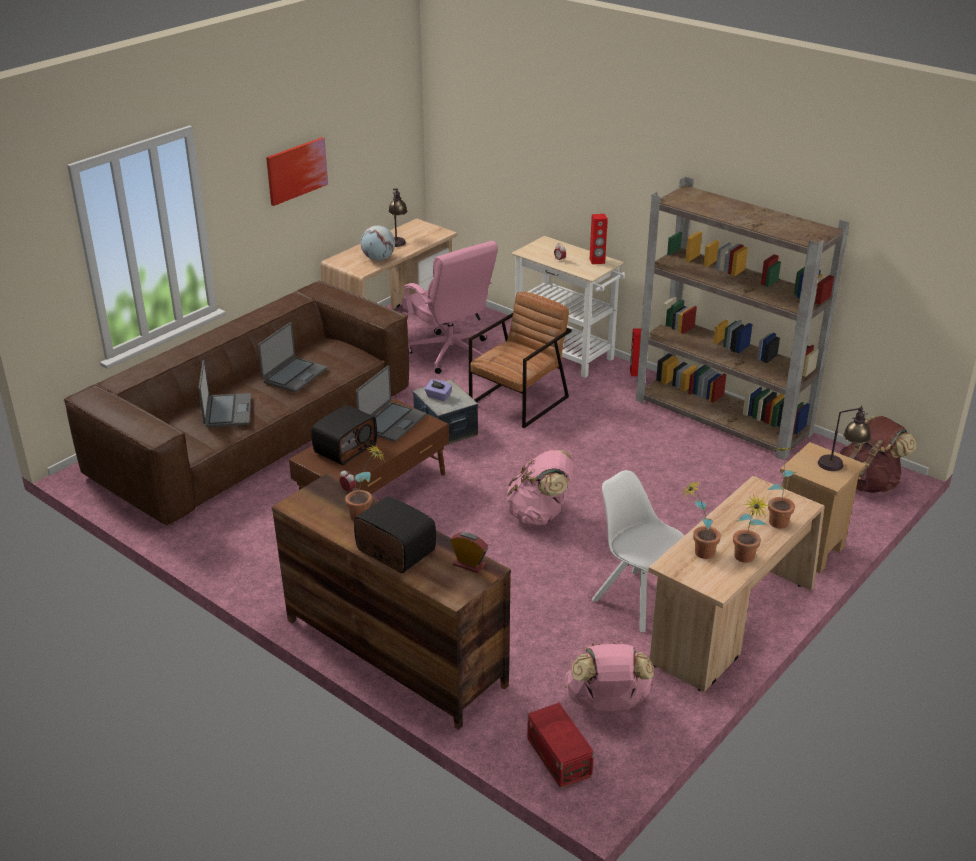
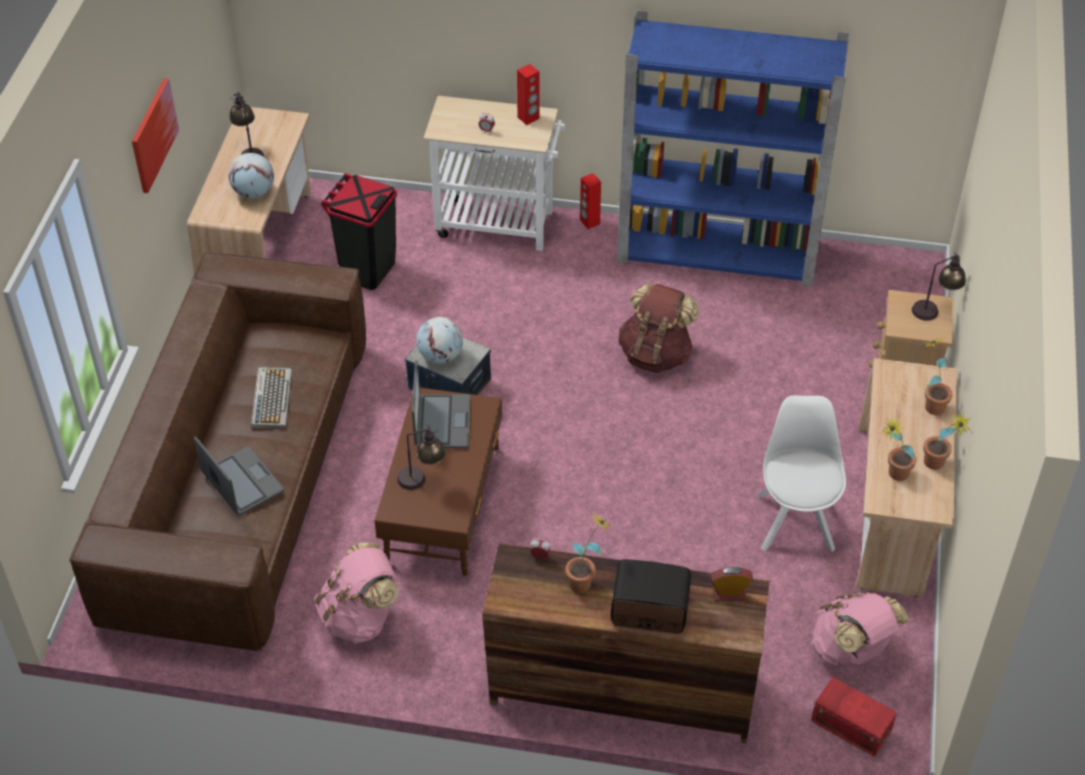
camera: 30 degrees left, 15 degrees up
(294, 375) = (271, 398): laptop -> keyboard
(345, 448) = (422, 479): radio -> table lamp
(438, 396) = (440, 356): purple tissue box -> globe
(450, 352) = (367, 270): pink office chair -> black trash can
(519, 401) = (497, 312): brown armchair -> none
(539, 515) = (633, 458): pink backpack -> pink backpack (360, 617)
(637, 599) = (795, 520): white chair -> white chair turned 75 degrees clockwise
(722, 417) = (717, 251): brown bookcase -> blue bookcase
(868, 483) = (904, 283): brown backpack -> brown backpack (656, 354)

